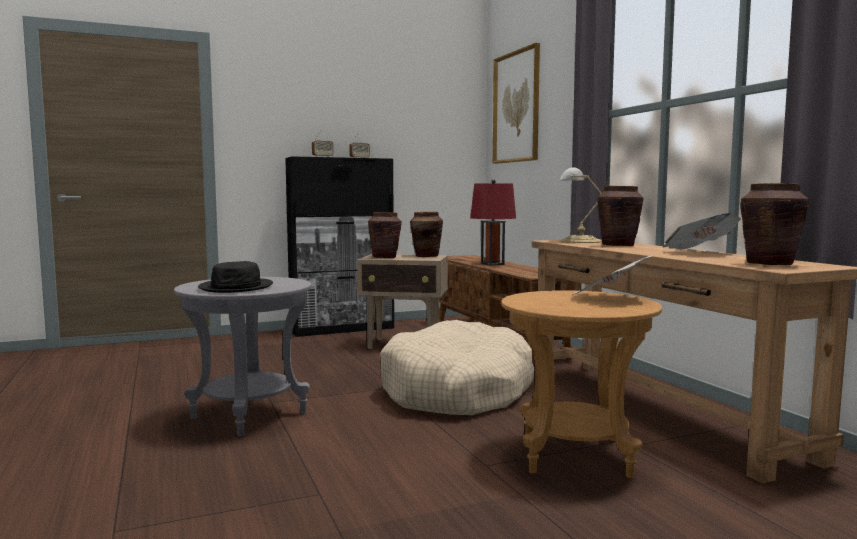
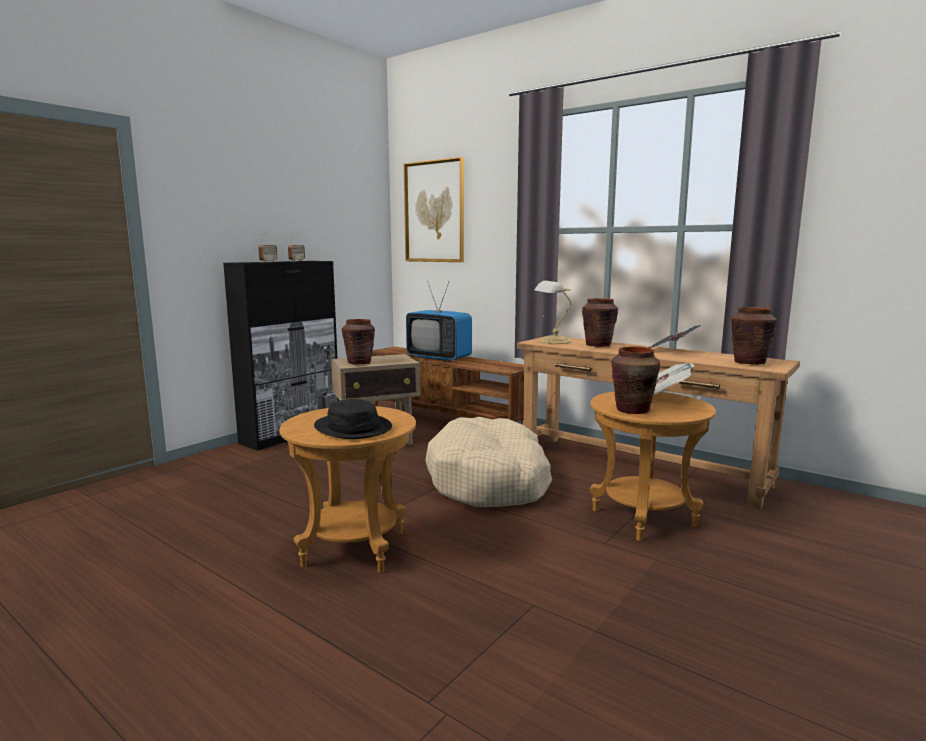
camera: 30 degrees left, 5 degrees up
(249, 415) = (354, 548): grey side table -> brown side table
(426, 256) = (392, 357): brown vase -> brown vase (632, 410)
(492, 264) = (439, 358): red table lamp -> television

